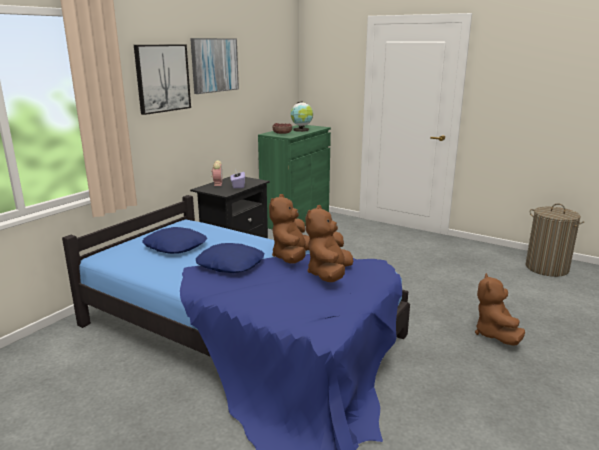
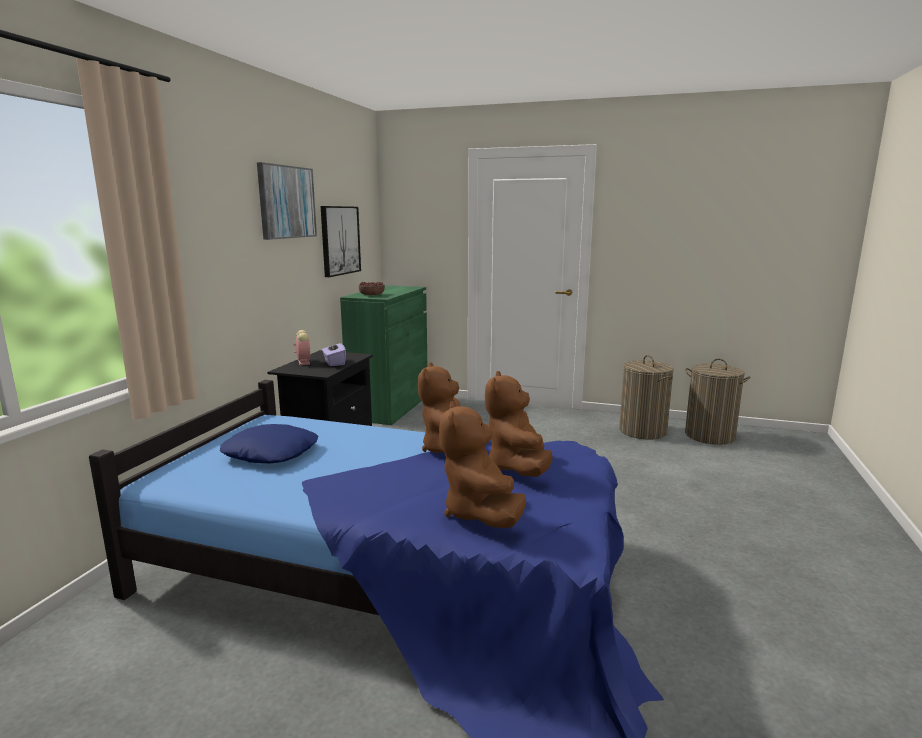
camera: 15 degrees left, 5 degrees down
(162, 78) = (223, 214): picture -> picture (339, 240)
(231, 264) = (370, 469): blue pillow -> none
(301, 130) = (393, 291): globe -> none
(489, 258) = (642, 431): none -> laundry basket
(495, 335) = (706, 522): brown plush toy -> brown plush toy (480, 513)

